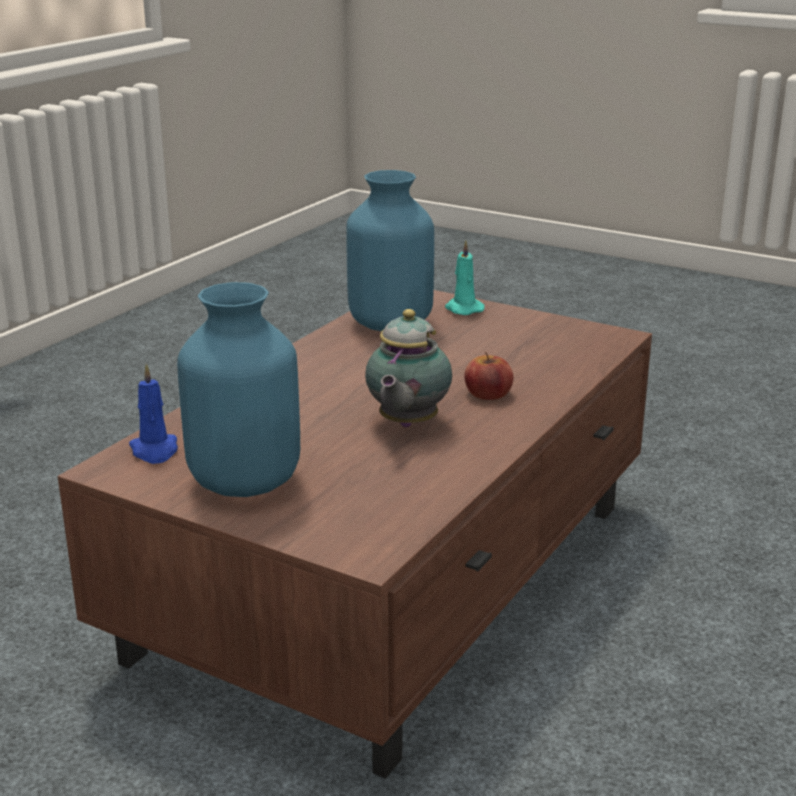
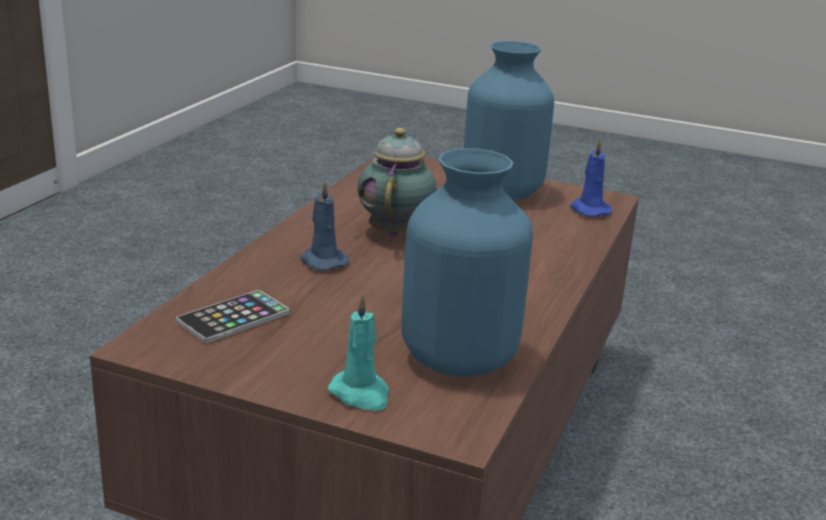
camera: 170 degrees right, 0 degrees up
(488, 393) = (322, 261): apple -> blue candle
(558, 350) = (233, 318): none -> phone

